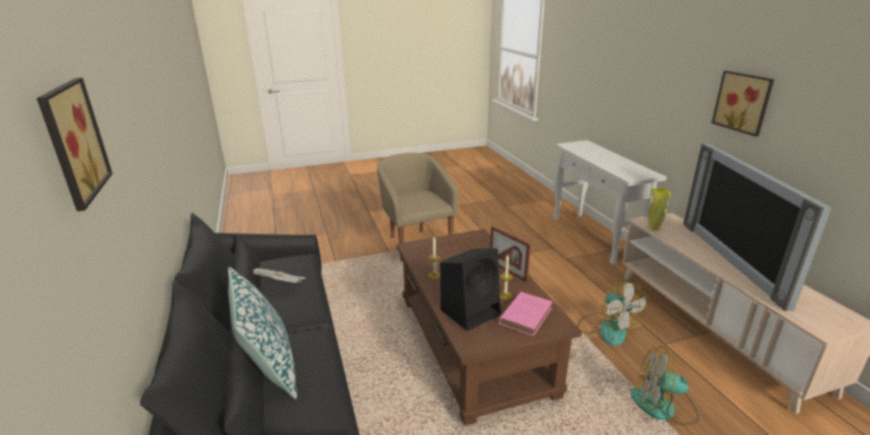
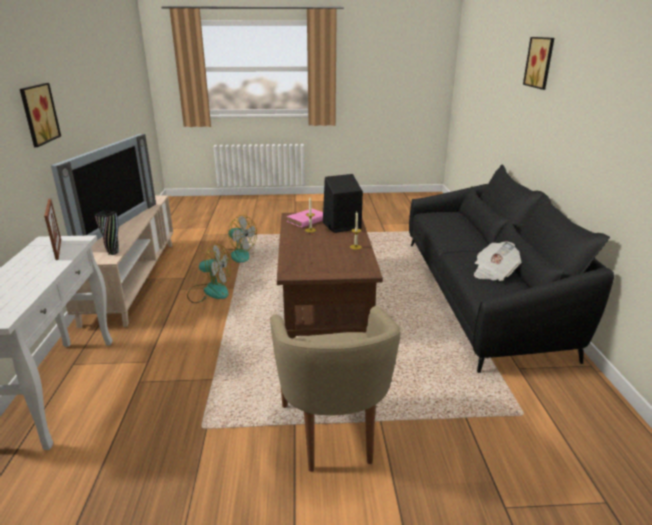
camera: 165 degrees left, 0 degrees up
(269, 368) = (472, 232): pillow -> none
(507, 271) = (293, 242): picture frame -> picture frame (58, 249)
(607, 328) = (210, 291): fan -> fan turned 105 degrees clockwise
(653, 228) = (113, 253): yellow vase -> black vase

